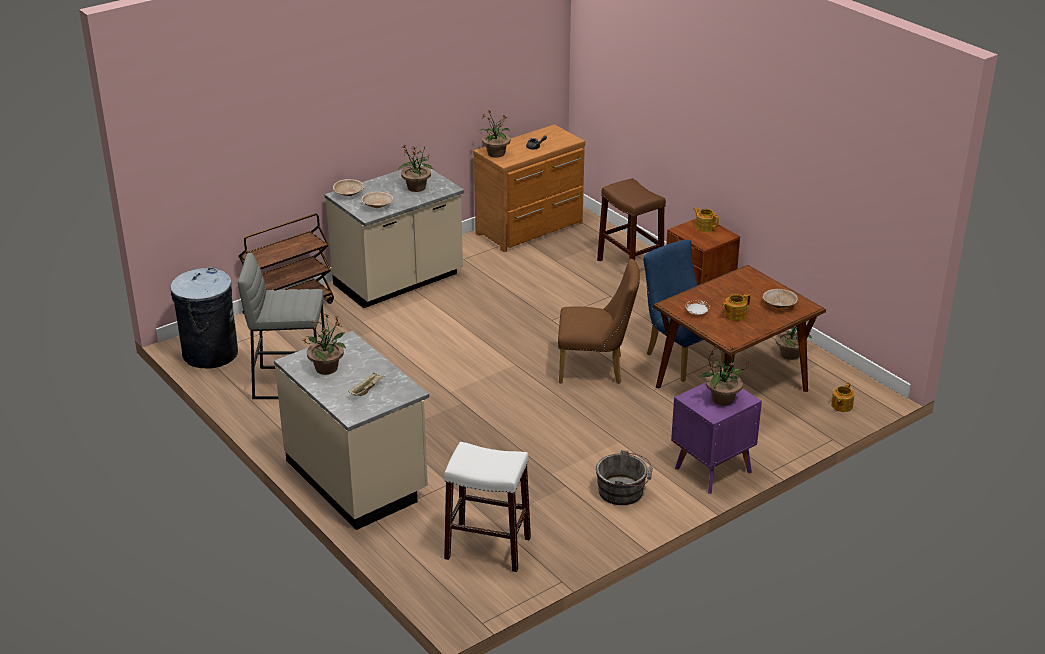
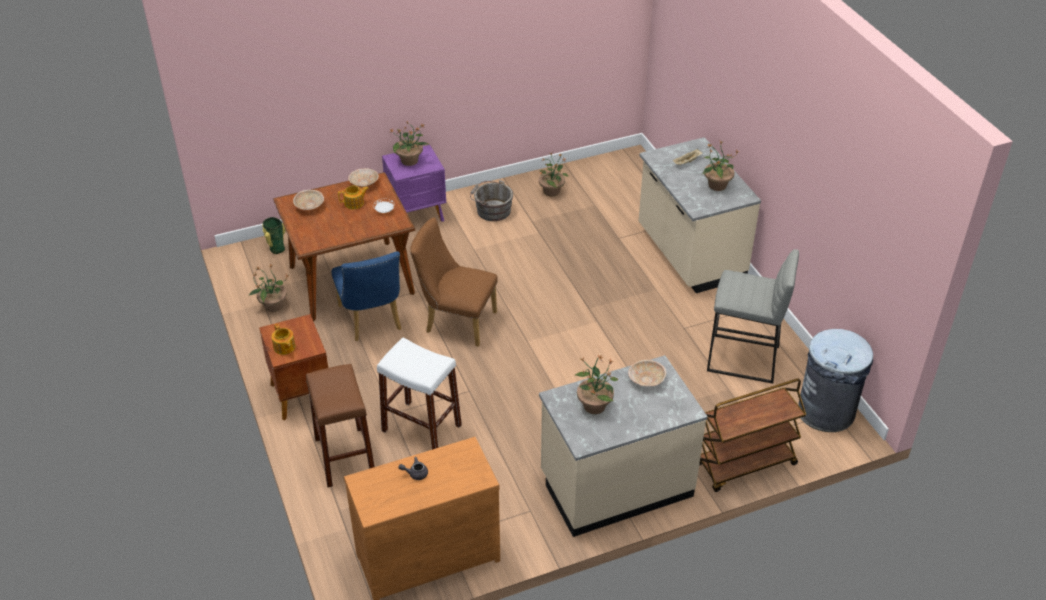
camera: 165 degrees left, 10 degrees up
(348, 194) = (678, 408): beige bowl -> beige bowl (364, 183)
(487, 548) = (604, 188): white stool -> white stool (421, 428)
(495, 154) = (473, 468): potted plant -> potted plant (552, 191)
(841, 406) = (276, 248): teapot -> vase

